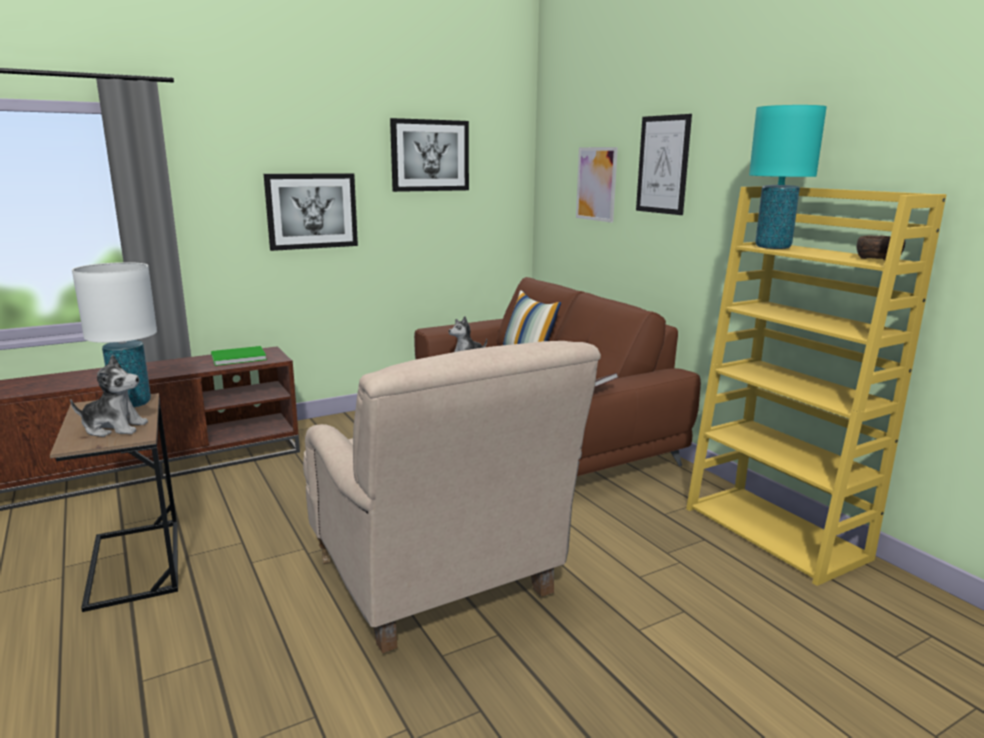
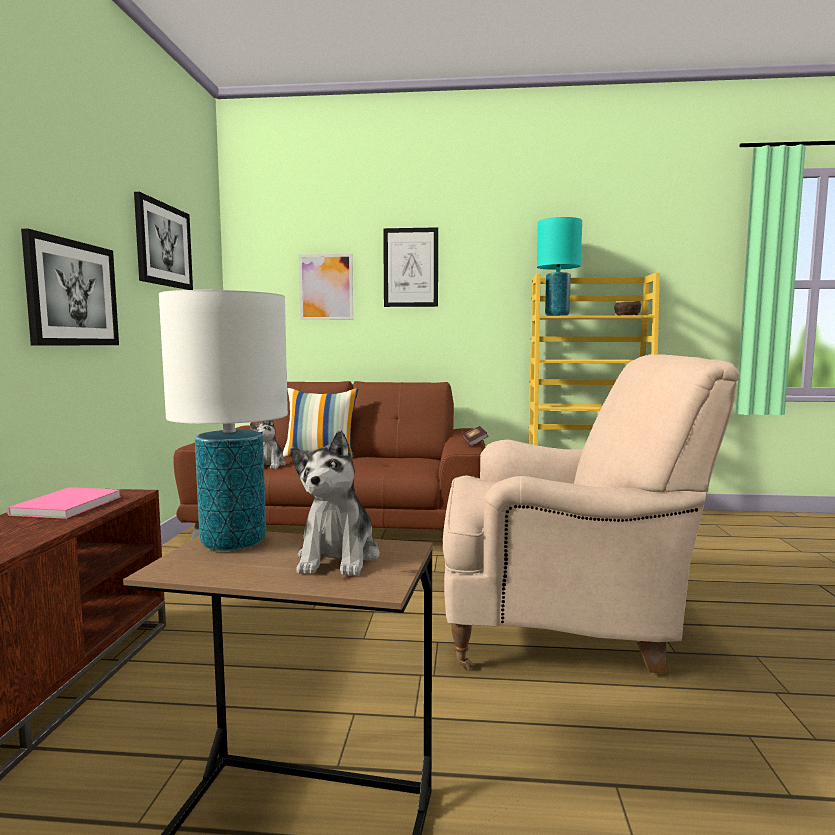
camera: 55 degrees left, 10 degrees down
(114, 428) = (338, 558): plush toy -> plush toy turned 150 degrees clockwise
(237, 357) = (63, 506): green book -> pink book

